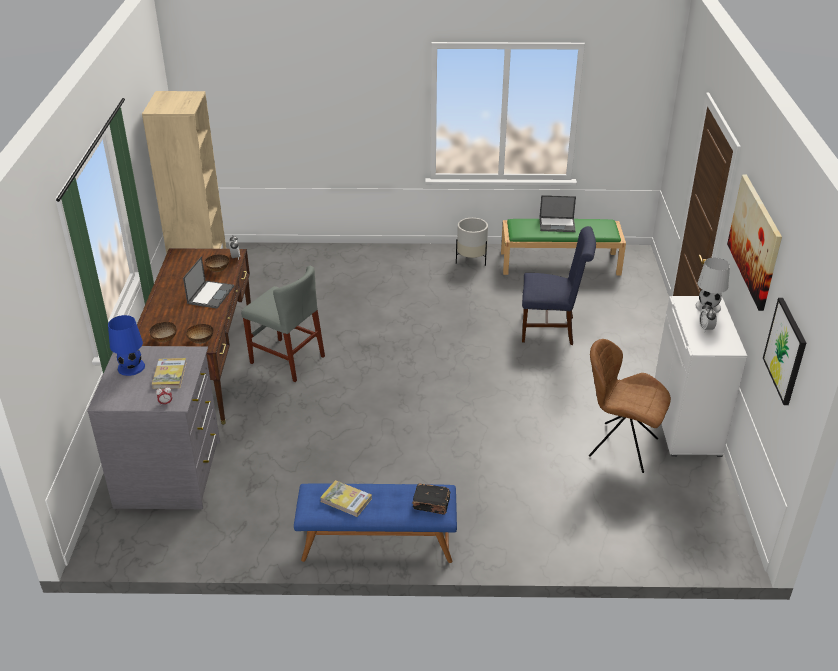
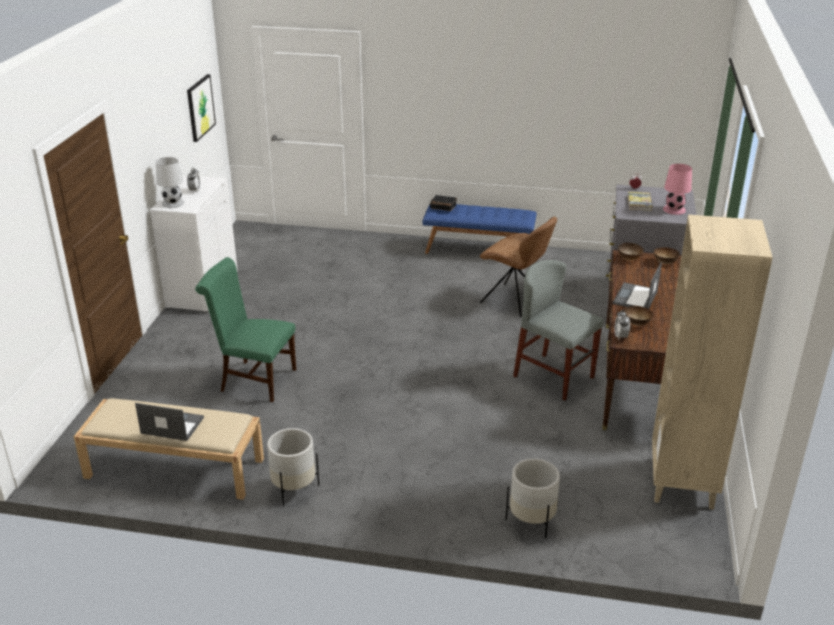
camera: 170 degrees left, 5 degrees down
(131, 367) = (674, 210): blue table lamp -> pink table lamp
(310, 258) = (532, 521): none -> white planter
(346, 500) = (500, 213): book -> none
(552, 329) = (253, 380): blue chair -> green chair
(560, 263) = (173, 468): green bench -> beige bench
(620, 446) = (270, 281): brown chair -> brown chair (514, 301)
(755, 240) = (154, 113): picture -> none

